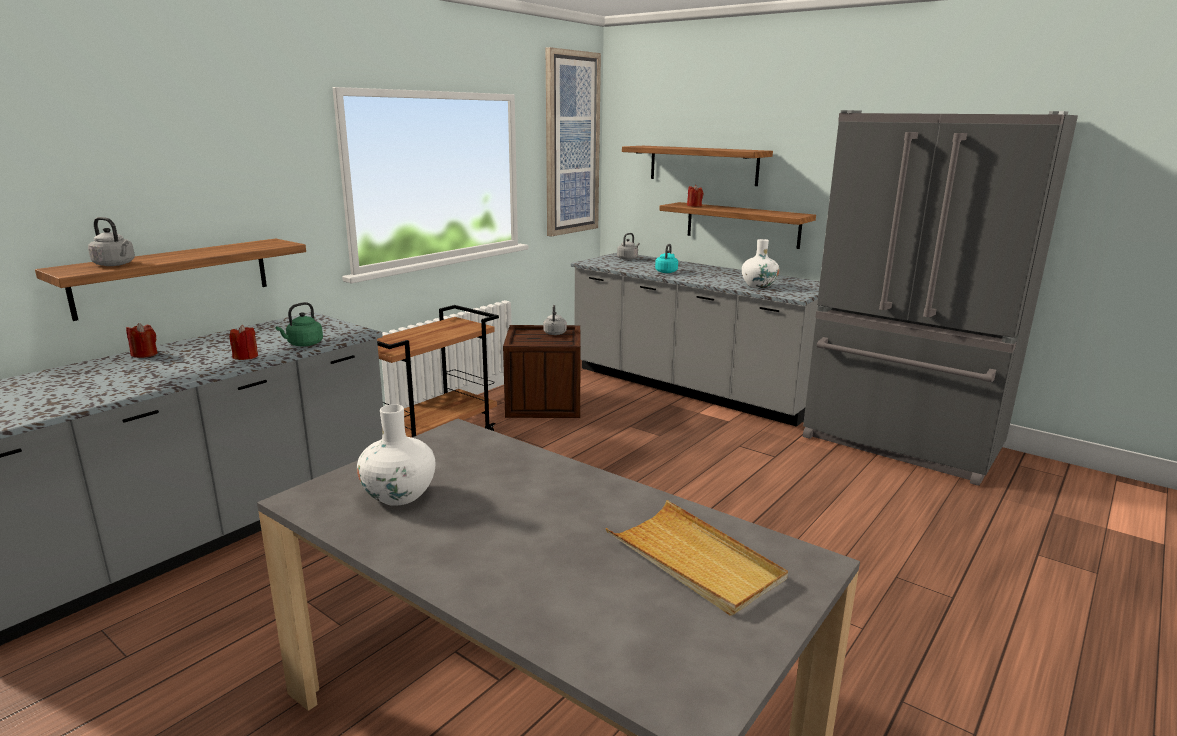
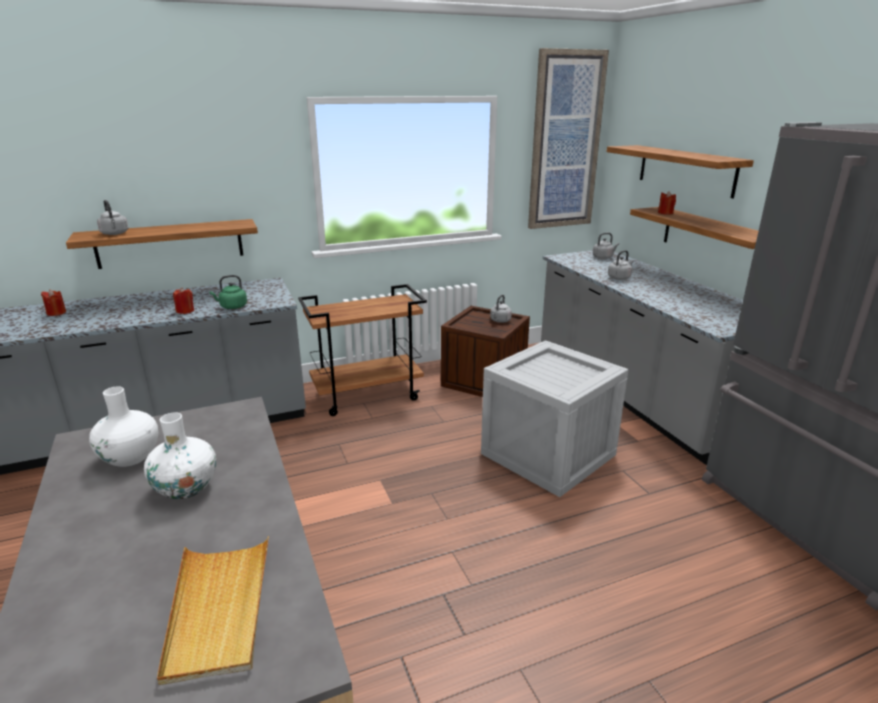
camera: 30 degrees right, 5 degrees up
(144, 354) = (139, 297): red candle -> red candle (56, 313)
(666, 271) = (619, 277): turquoise kettle -> grey kettle
(667, 449) = (548, 454): none -> crate
(758, 285) = (695, 309): white vase -> white vase (186, 488)

